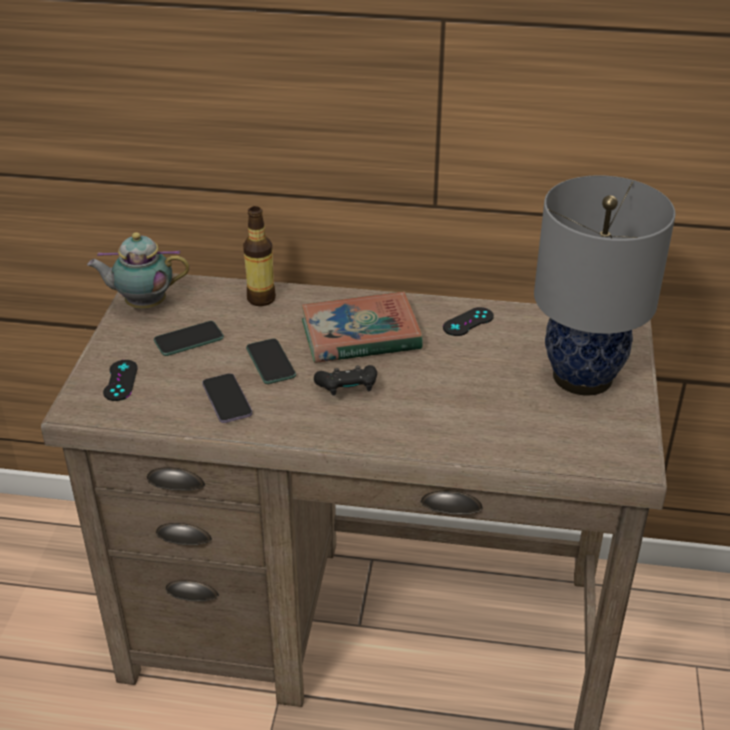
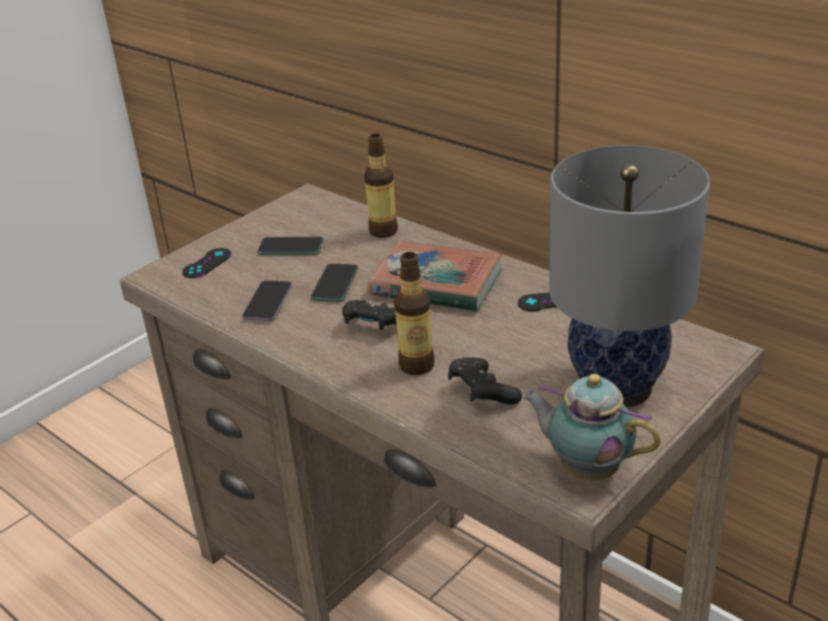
camera: 35 degrees right, 5 degrees down
(143, 304) = (286, 211): teapot -> teapot (586, 468)
(419, 412) = (417, 365): none -> bottle
(493, 417) = (482, 393): none -> black game controller

